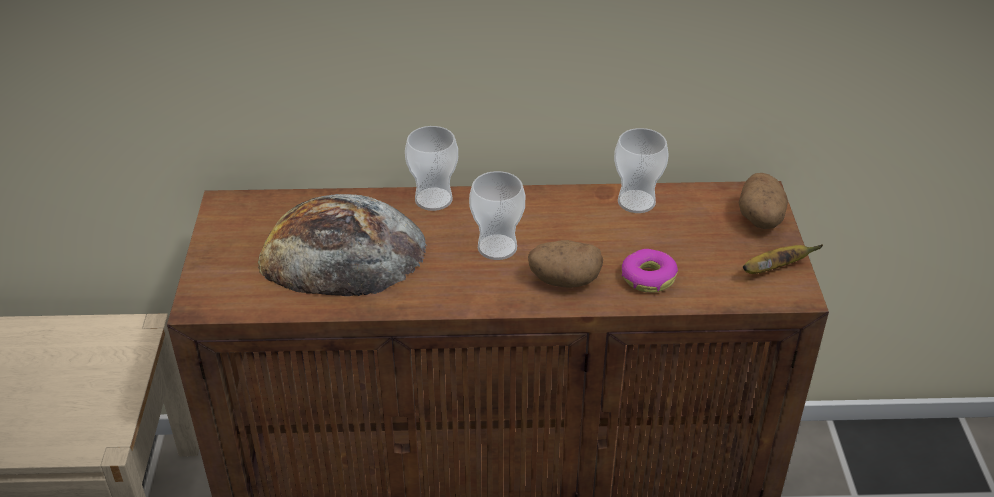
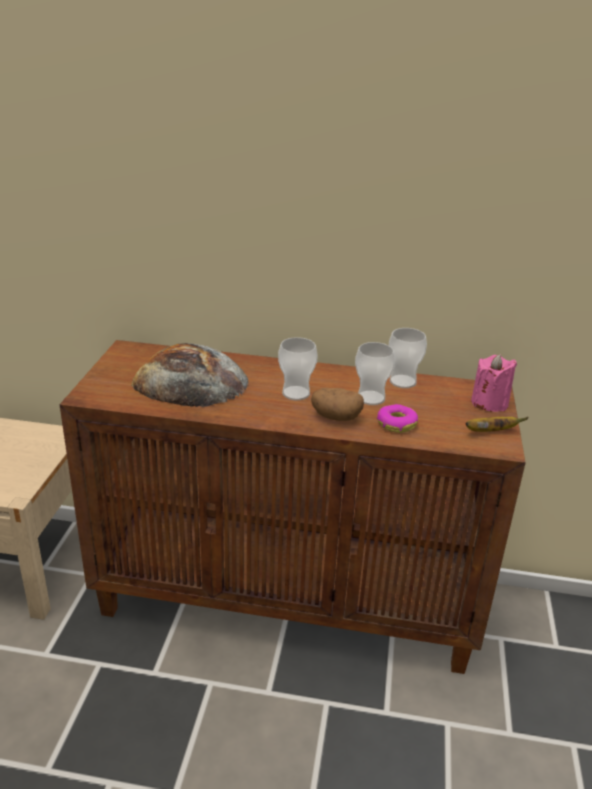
camera: 10 degrees right, 10 degrees down
(433, 199) = (263, 362): cup -> cup (371, 398)
(760, 219) = (489, 403): potato -> pink candle

